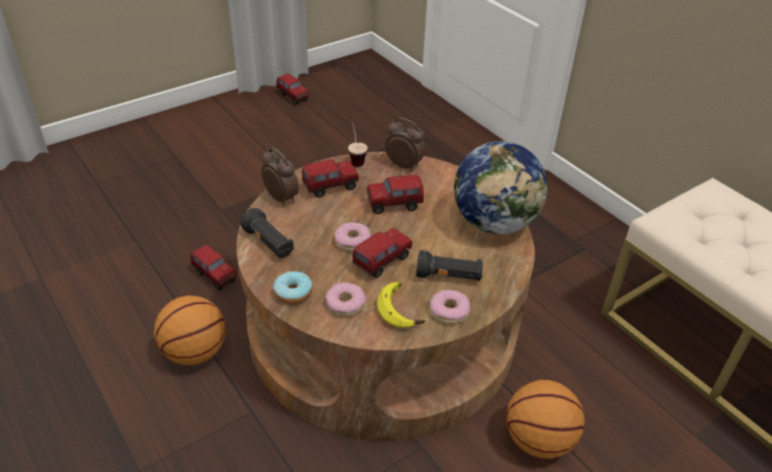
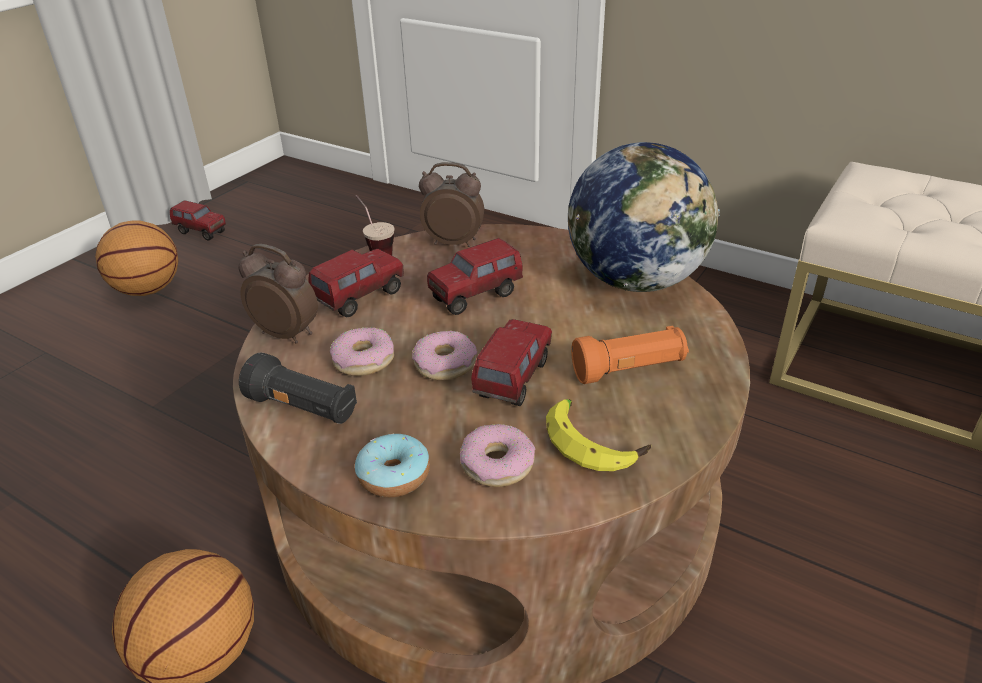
camera: 20 degrees left, 5 degrees down
(215, 276) = (185, 512): toy truck -> none
(448, 277) = (629, 370): black flashlight -> orange flashlight
(449, 311) = (669, 420): donut -> donut (363, 360)
(538, 441) = (816, 587): basketball -> basketball (147, 290)

